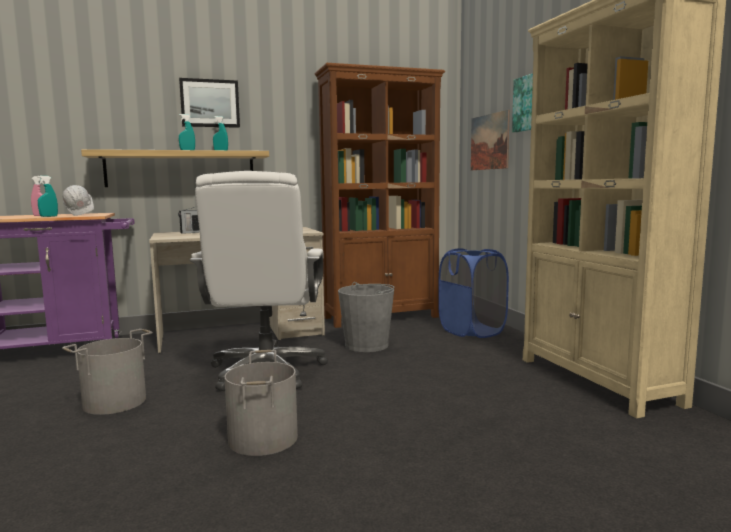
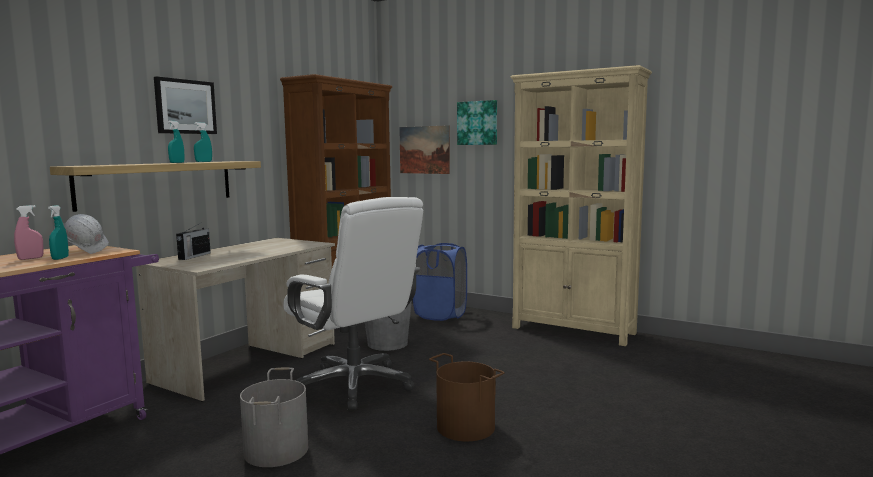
camera: 40 degrees left, 0 degrees up
(264, 438) = (466, 426): grey bucket -> brown bucket

